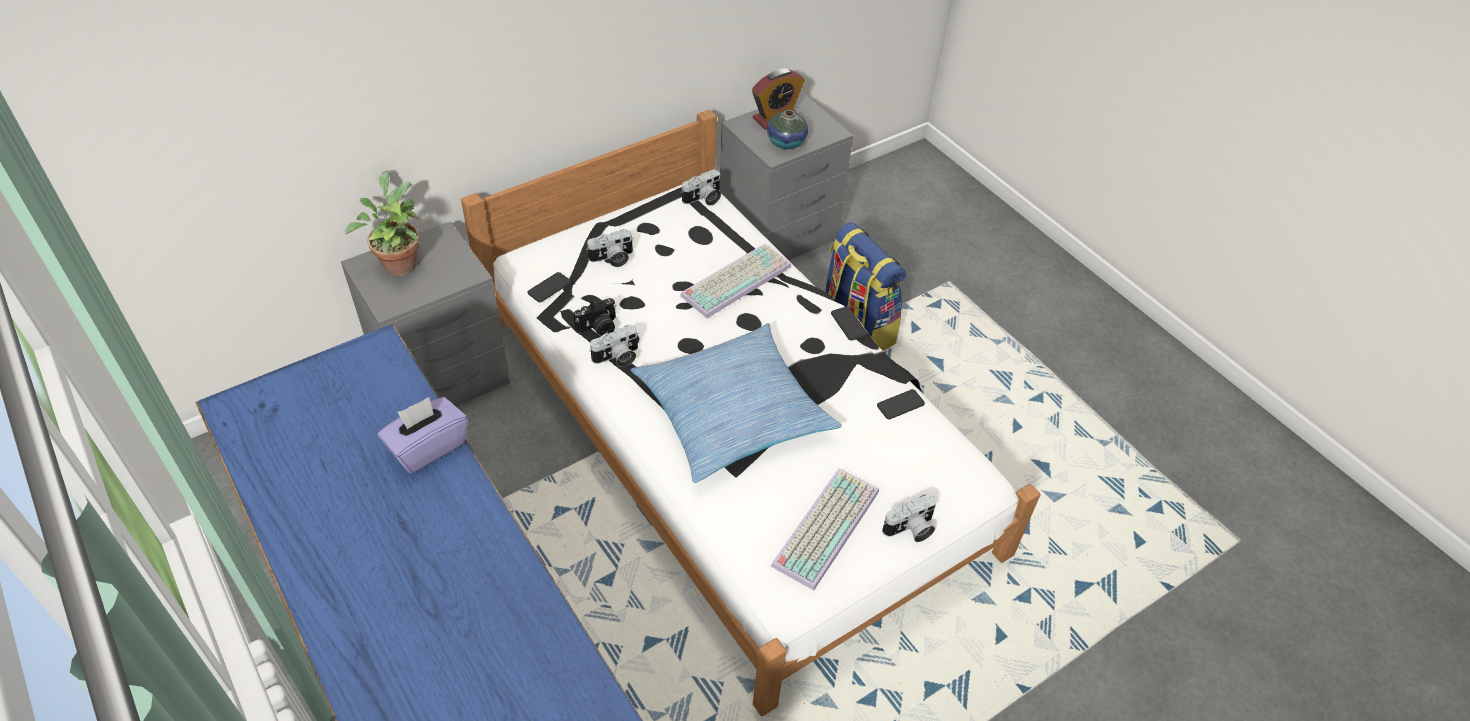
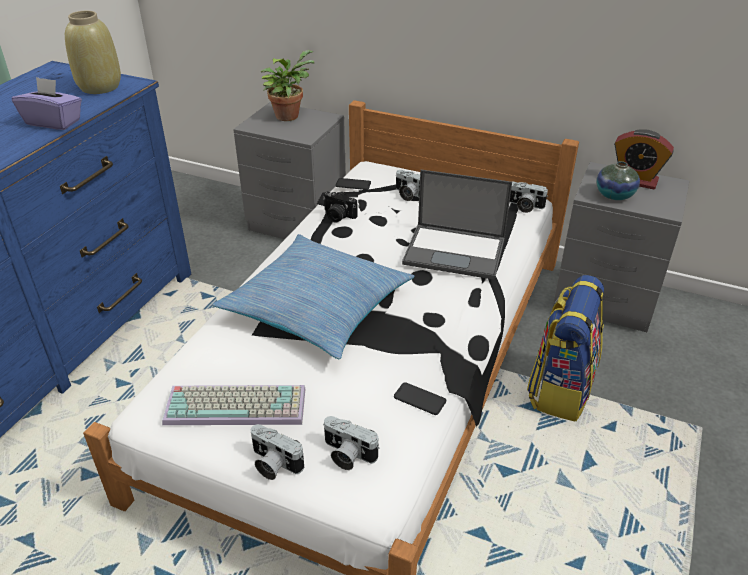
camera: 60 degrees right, 10 degrees down
(359, 378) = (100, 87): none -> beige vase
(617, 358) = (318, 235): camera -> camera (347, 455)
(736, 279) = (456, 251): keyboard -> laptop
(848, 324) = (479, 328): phone -> none

